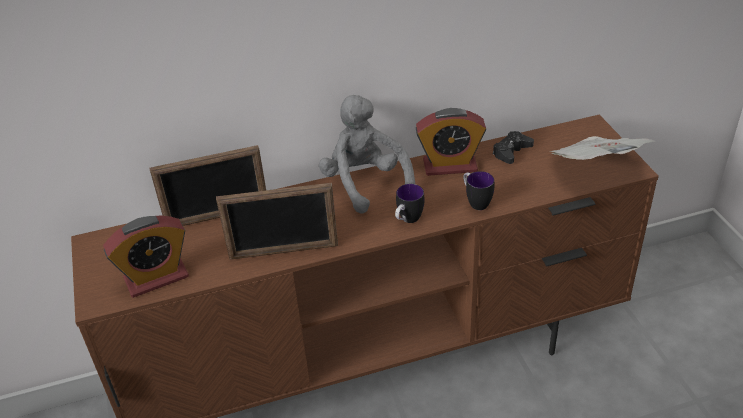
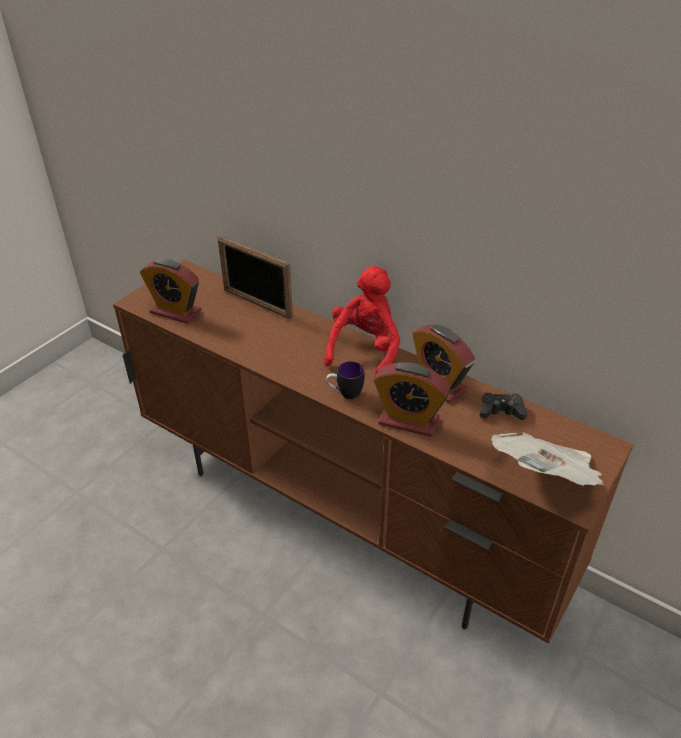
camera: 50 degrees right, 0 degrees up
(284, 251) = (250, 351): picture frame -> none
(365, 183) = (365, 350): grey plush toy -> red plush toy
(475, 202) = (408, 421): mug -> alarm clock

